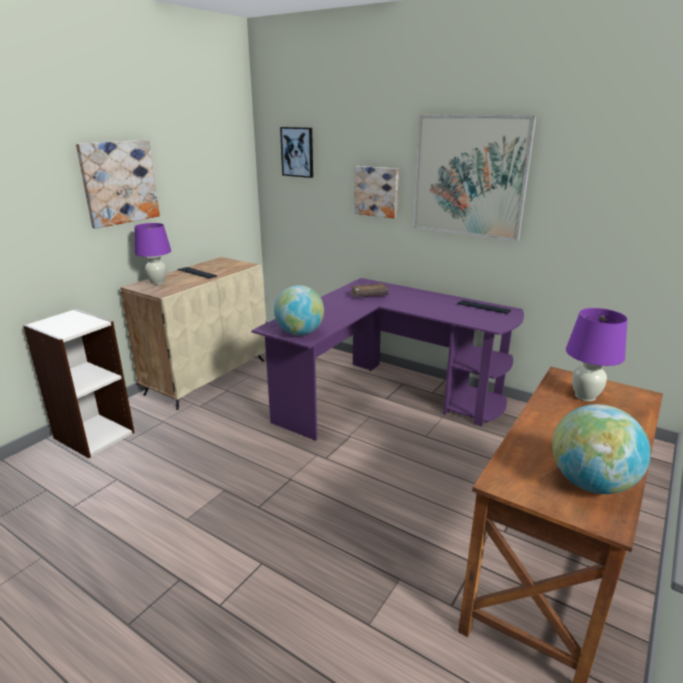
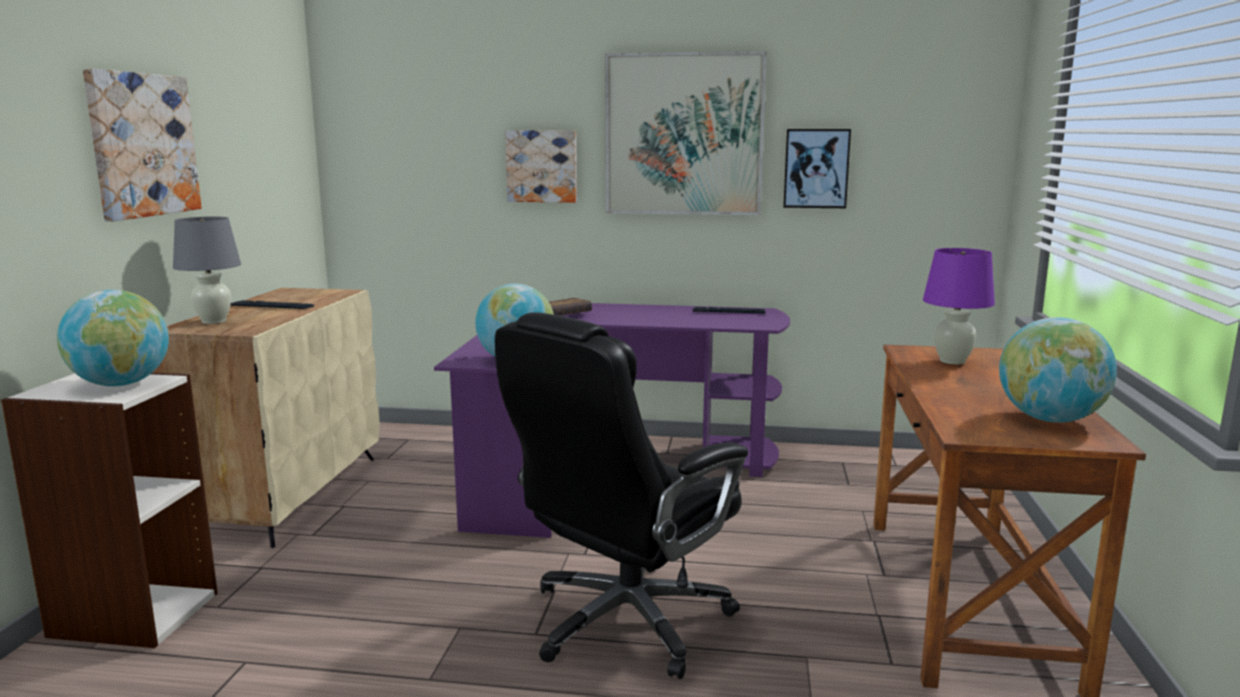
camera: 25 degrees left, 10 degrees down
(77, 323) = (121, 384): none -> globe
(157, 282) = (213, 321): purple table lamp -> grey table lamp
(297, 152) = (398, 115): picture -> picture (816, 168)
(311, 514) = (624, 622): none -> black office chair

